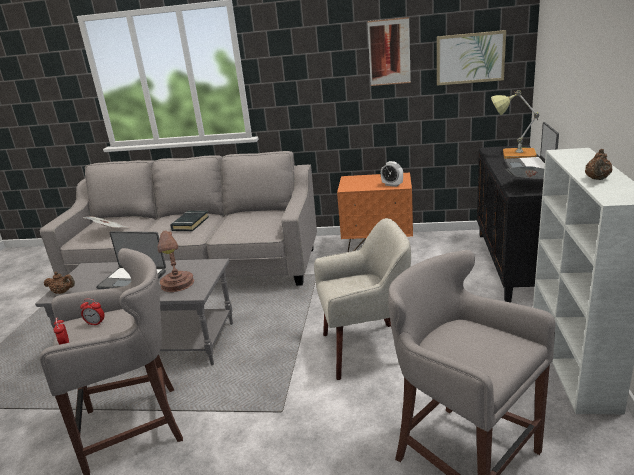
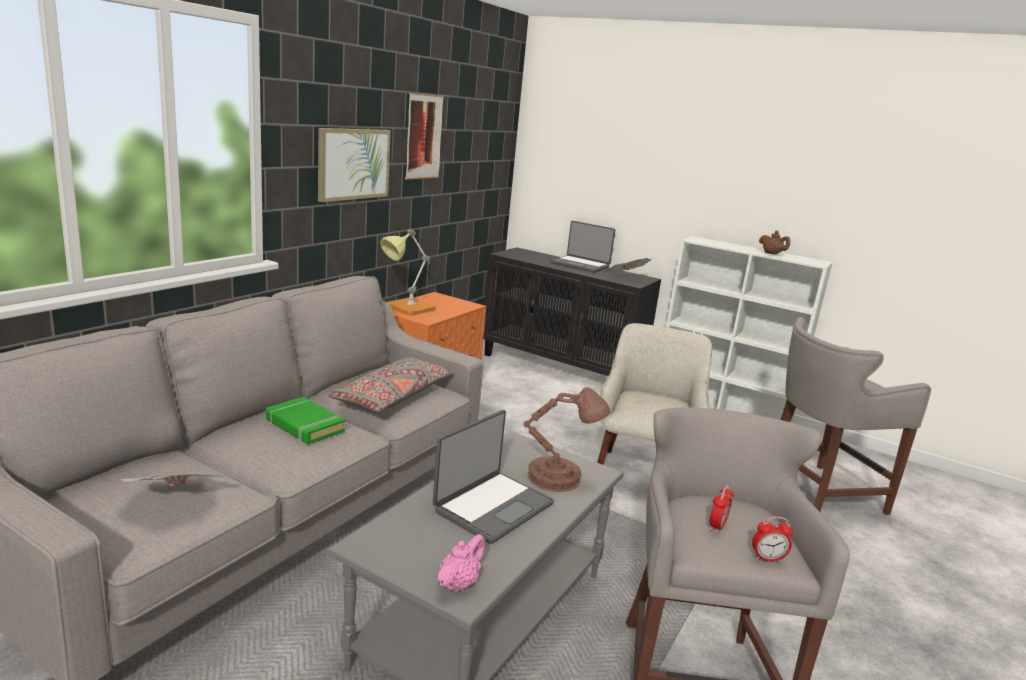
camera: 70 degrees left, 5 degrees down
(63, 292) = (459, 583): brown teapot -> pink teapot
(190, 224) = (304, 426): black book -> green book
(245, 225) = (392, 397): none -> grey pillow
(392, 185) = (460, 306): alarm clock -> none
(470, 58) = (480, 152): picture -> picture (353, 164)
(513, 155) = (537, 257): table lamp -> table lamp (406, 309)

